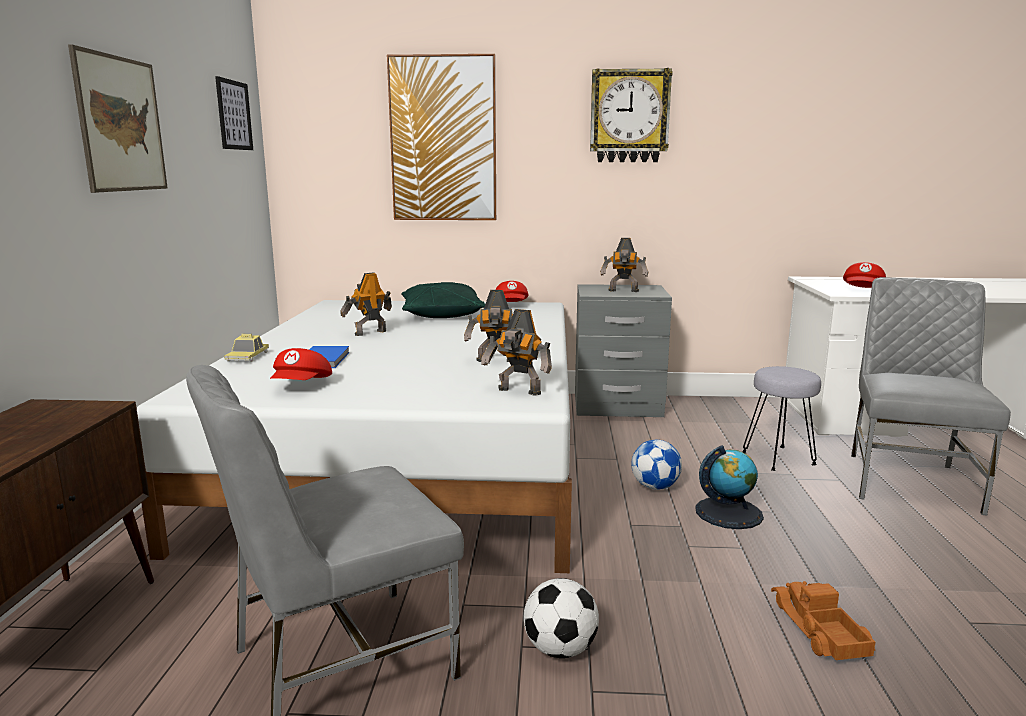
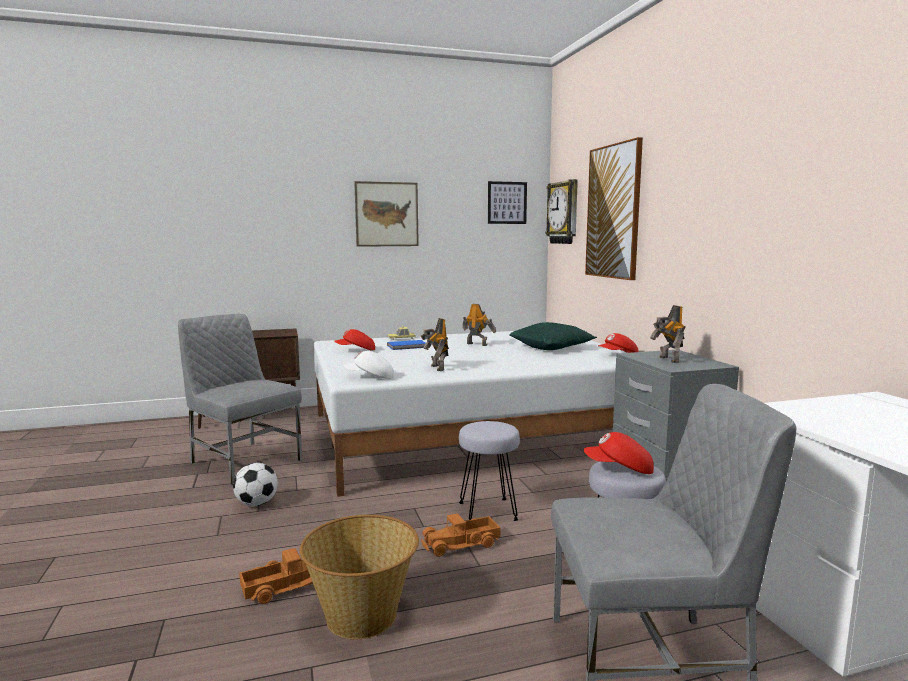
camera: 70 degrees right, 5 degrees down
(518, 392) = (370, 377): toy robot -> white cap
(629, 116) = (724, 180): wall clock -> wall clock (564, 213)
(655, 487) = (488, 511): football -> grey stool
(728, 512) = (461, 544): globe -> toy truck
(863, 290) = (831, 419): red cap -> red cap (619, 469)
(876, 585) = (362, 617): none -> basket

